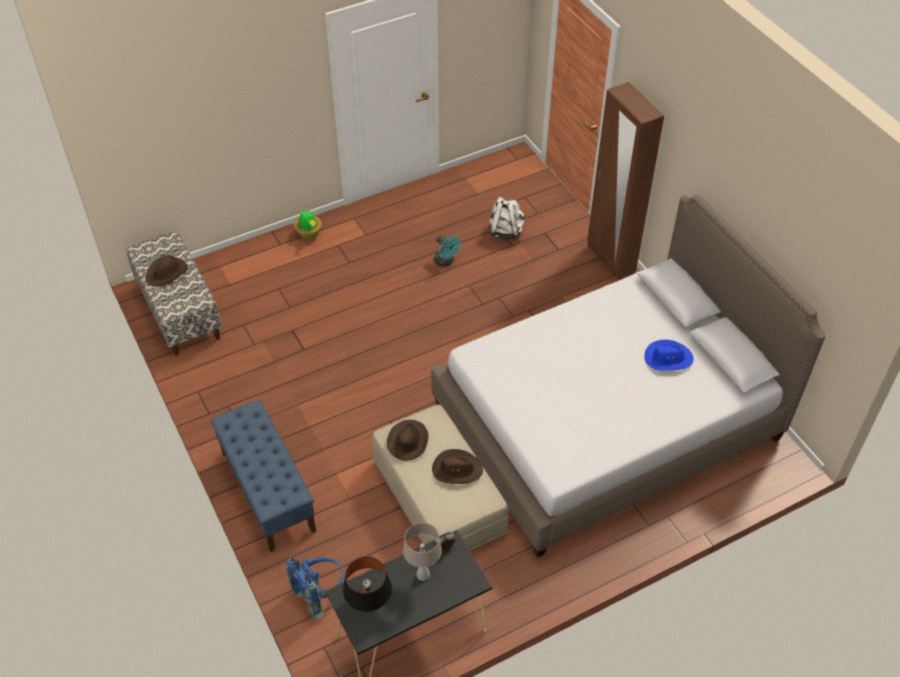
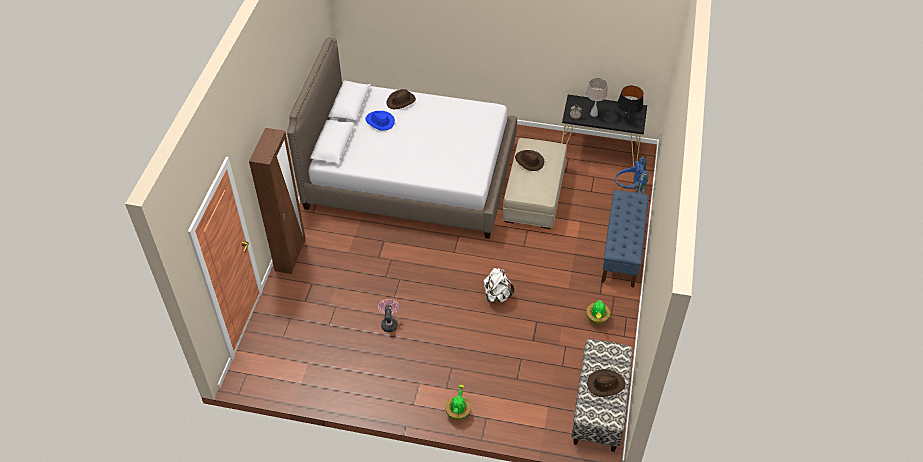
camera: 140 degrees left, 0 degrees up
(240, 390) = (597, 319): none -> potted plant
(408, 441) = (540, 188): brown hat -> brown hat (401, 101)
(446, 261) = (389, 323): turquoise fan -> pink fan
(505, 231) = (327, 319): white backpack -> white backpack (497, 295)

